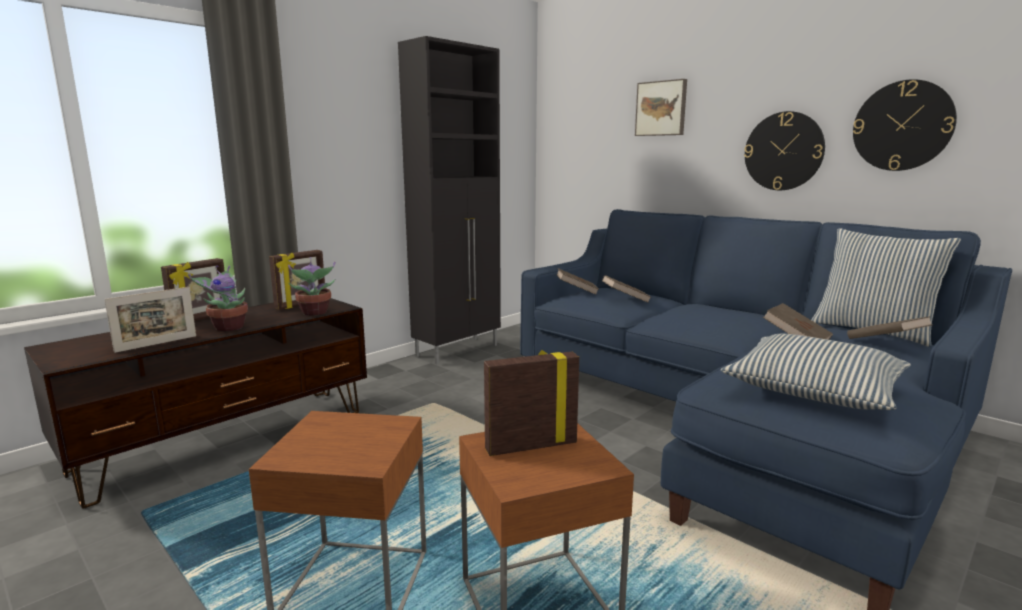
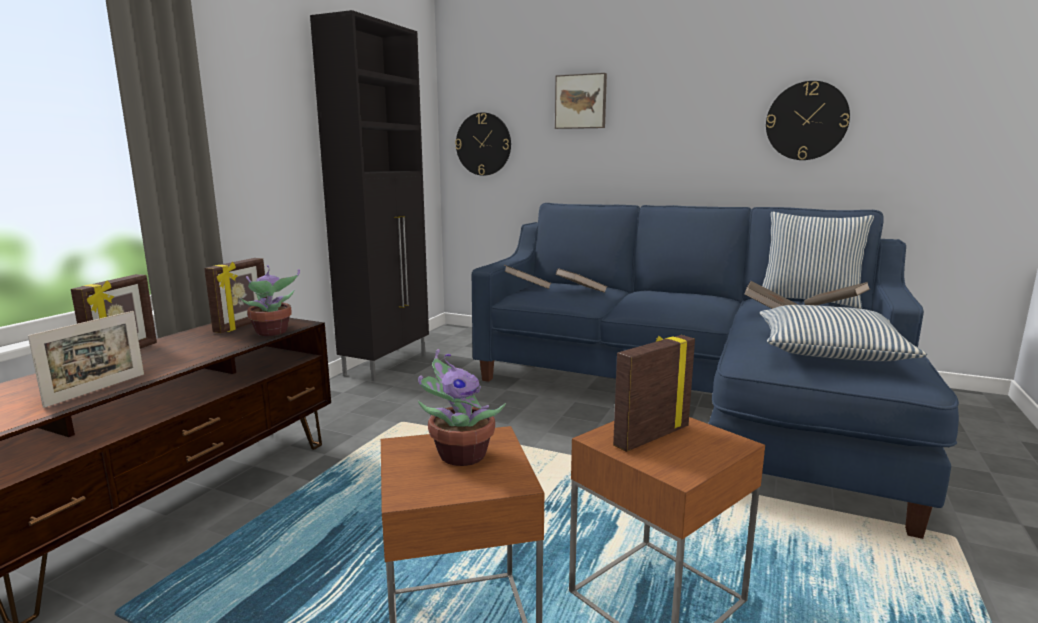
camera: 20 degrees left, 0 degrees up
(228, 327) = (177, 360): potted plant -> potted plant (459, 455)
(783, 151) = (703, 143): wall clock -> wall clock (483, 144)

